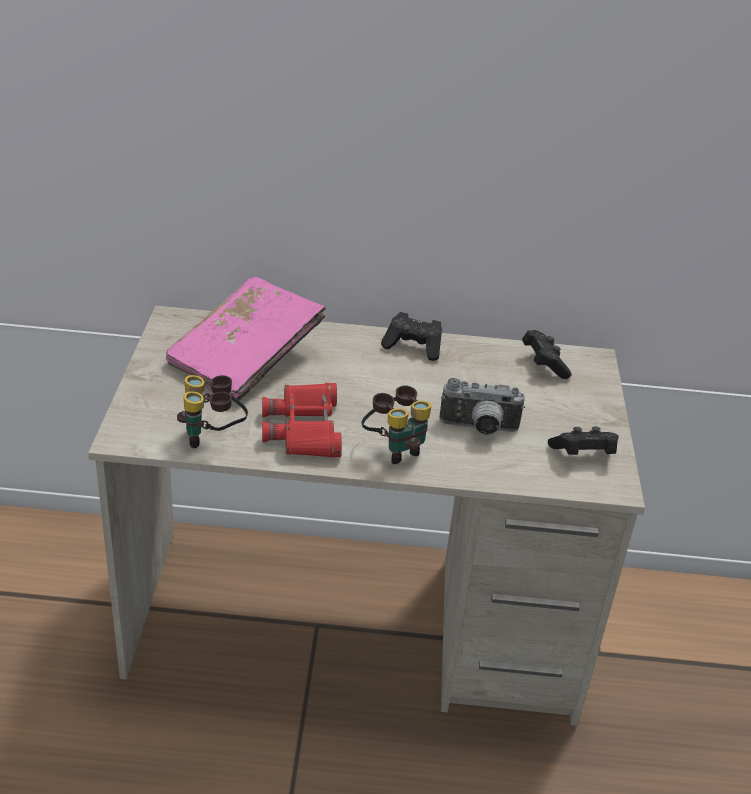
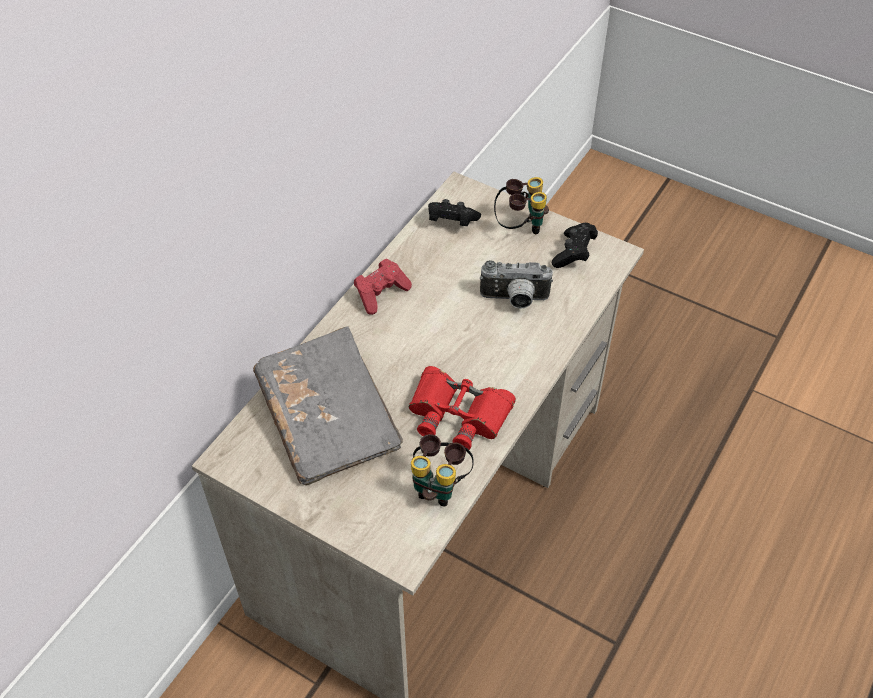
camera: 60 degrees left, 15 degrees up
(246, 357) = (329, 419): pink book -> grey book
(395, 448) = (513, 363): binoculars -> binoculars (520, 226)
(414, 347) = (381, 293): black game controller -> red game controller
(479, 429) = (514, 300): camera -> camera turned 60 degrees clockwise

